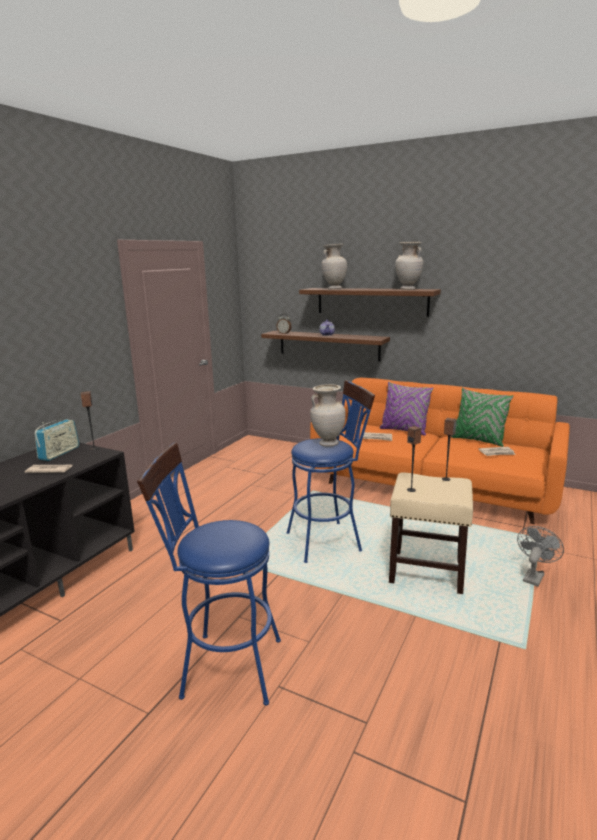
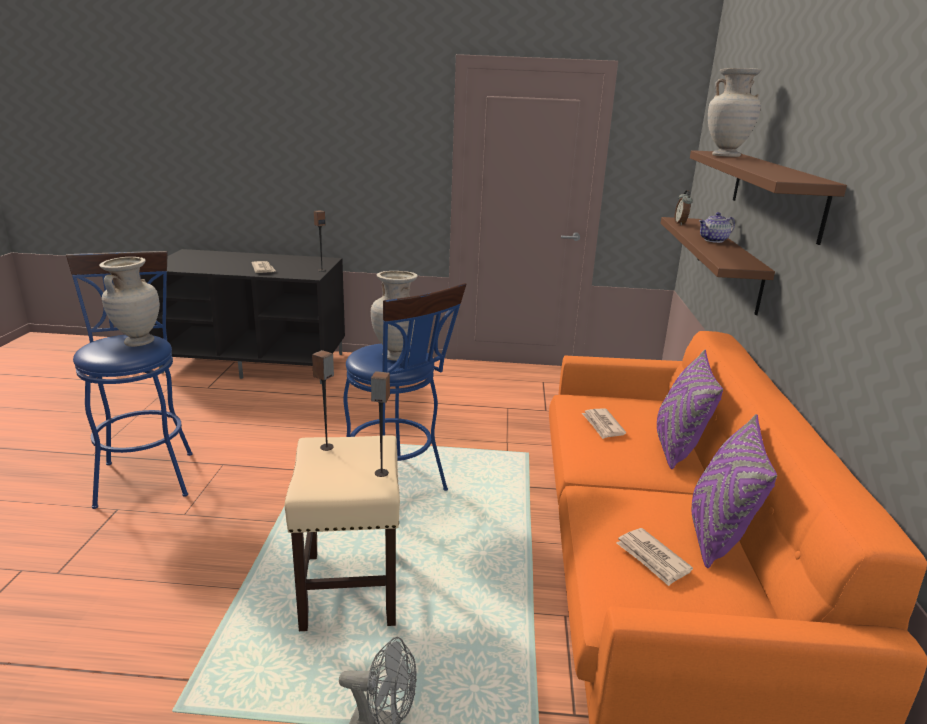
camera: 65 degrees right, 5 degrees up
(59, 453) = (304, 264): radio -> none
(408, 289) = (787, 174): beige vase -> beige vase (138, 342)
(478, 440) = (716, 535): green pillow -> purple pillow

